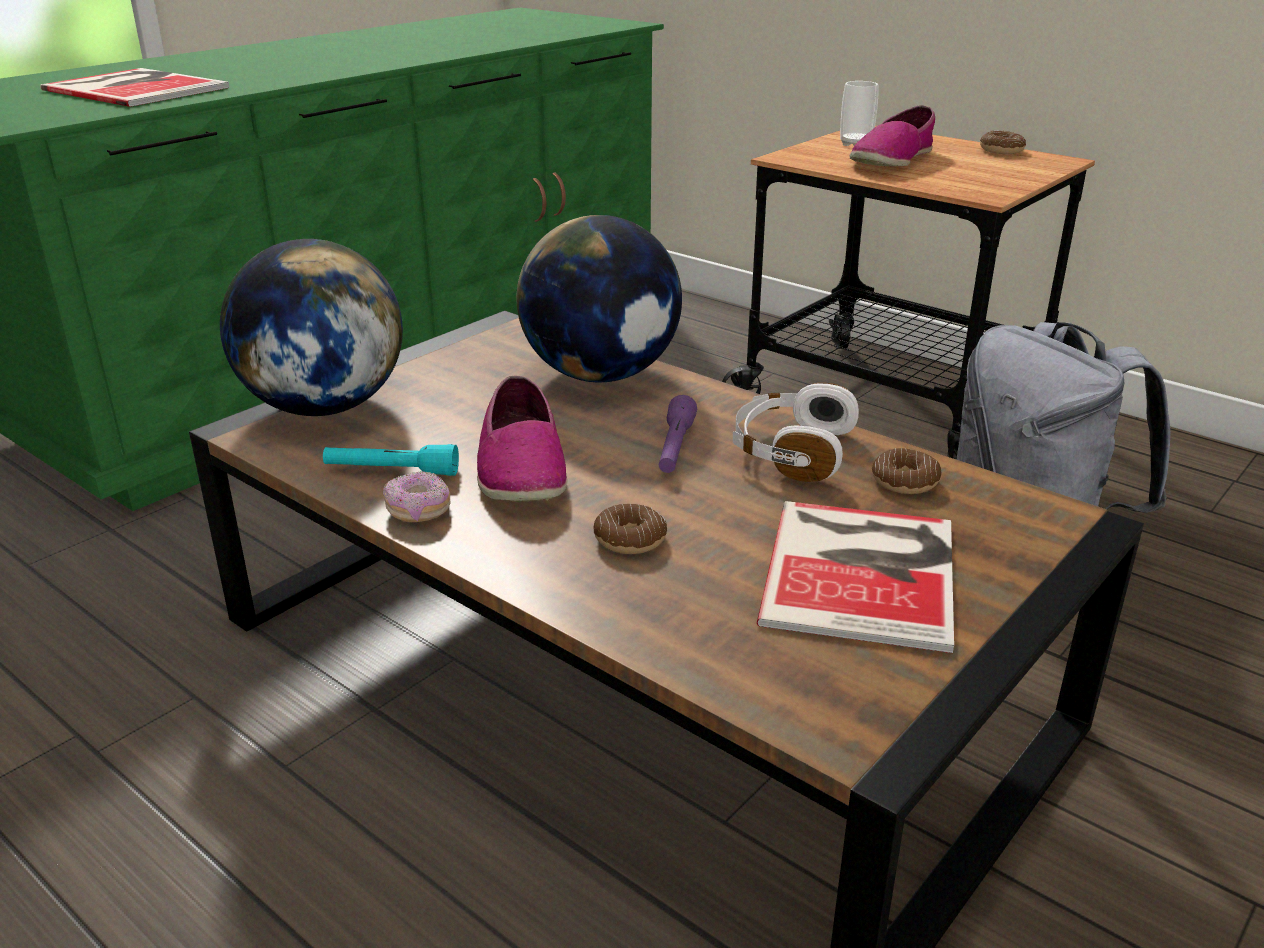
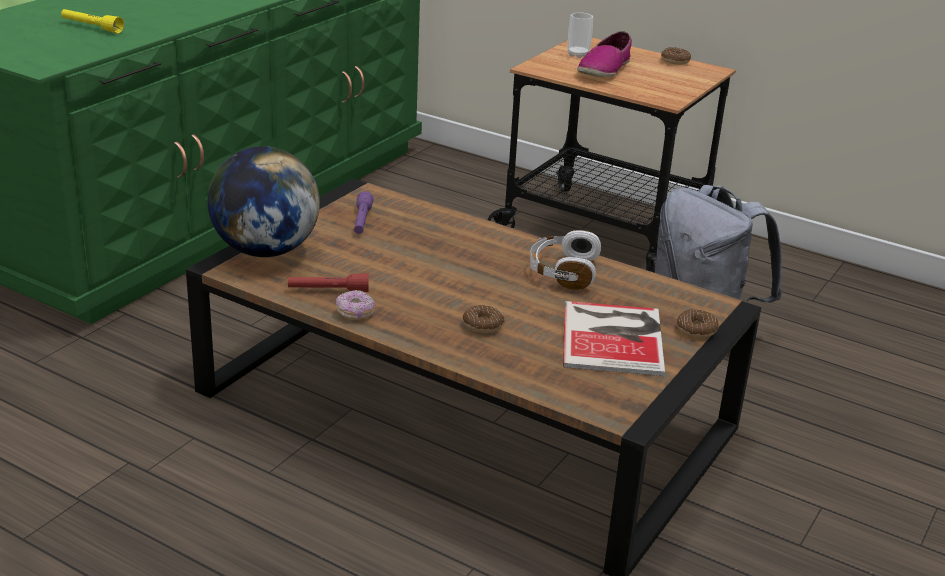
camera: 10 degrees left, 0 degrees up
(136, 88) = (91, 27): book -> yellow flashlight
(391, 471) = (328, 290): turquoise flashlight -> red flashlight
(521, 469) = (406, 286): shoe -> none
(601, 375) = (434, 225): globe -> none
(675, 448) = (494, 271): purple flashlight -> purple flashlight (362, 221)
(905, 481) = (630, 287): donut -> donut (696, 330)

